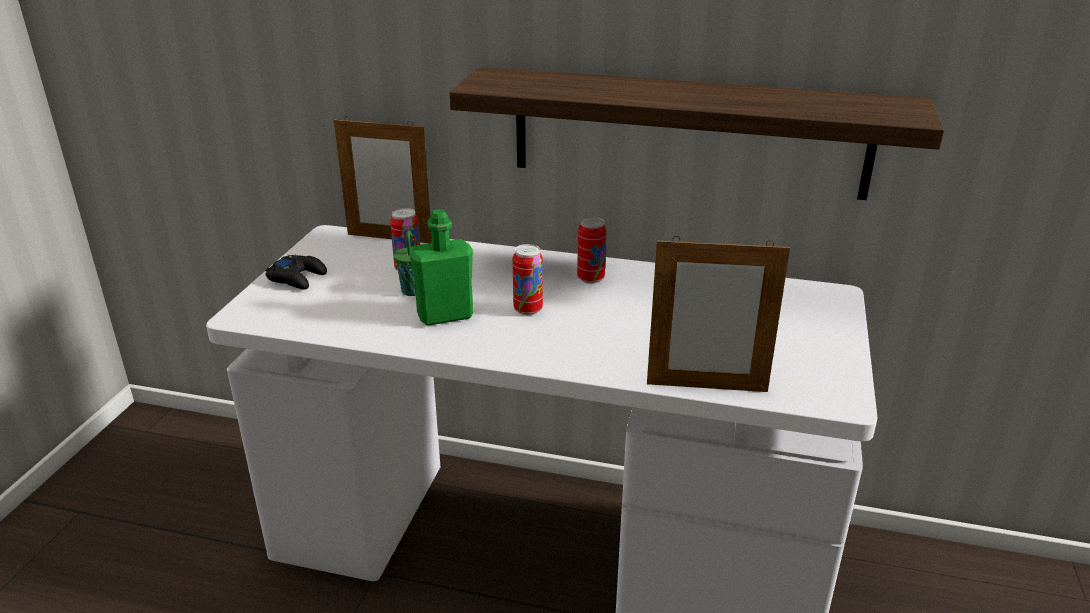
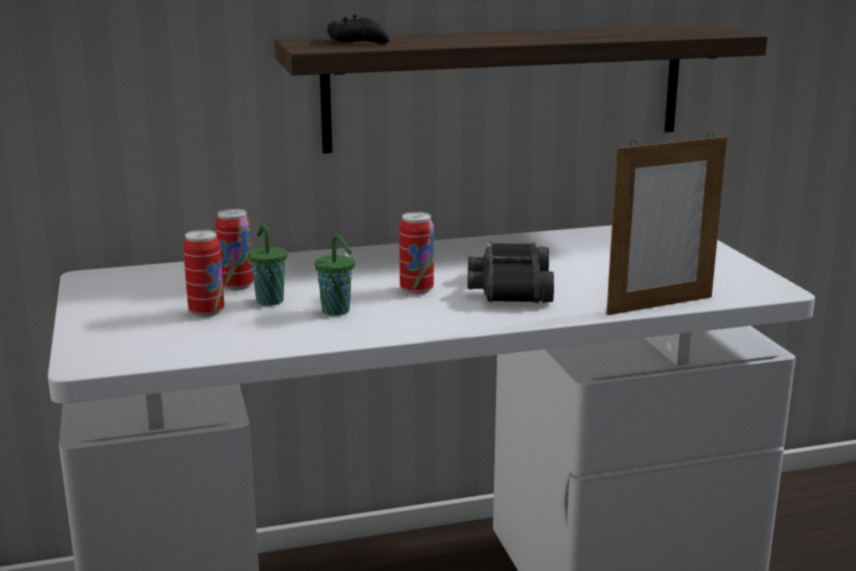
camera: 30 degrees left, 10 degrees down
(297, 278) = (110, 318): black game controller -> black game controller (358, 41)
(389, 238) = (174, 267): picture frame -> none
(445, 315) = (337, 311): green bottle -> green cup
(590, 278) = (443, 257): can -> can (206, 312)
(602, 329) = (509, 288): none -> black binoculars

